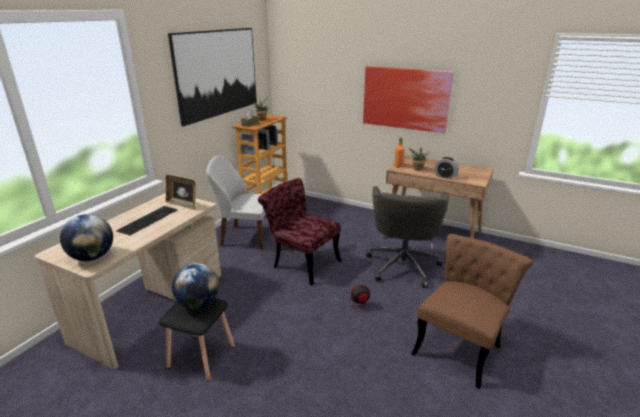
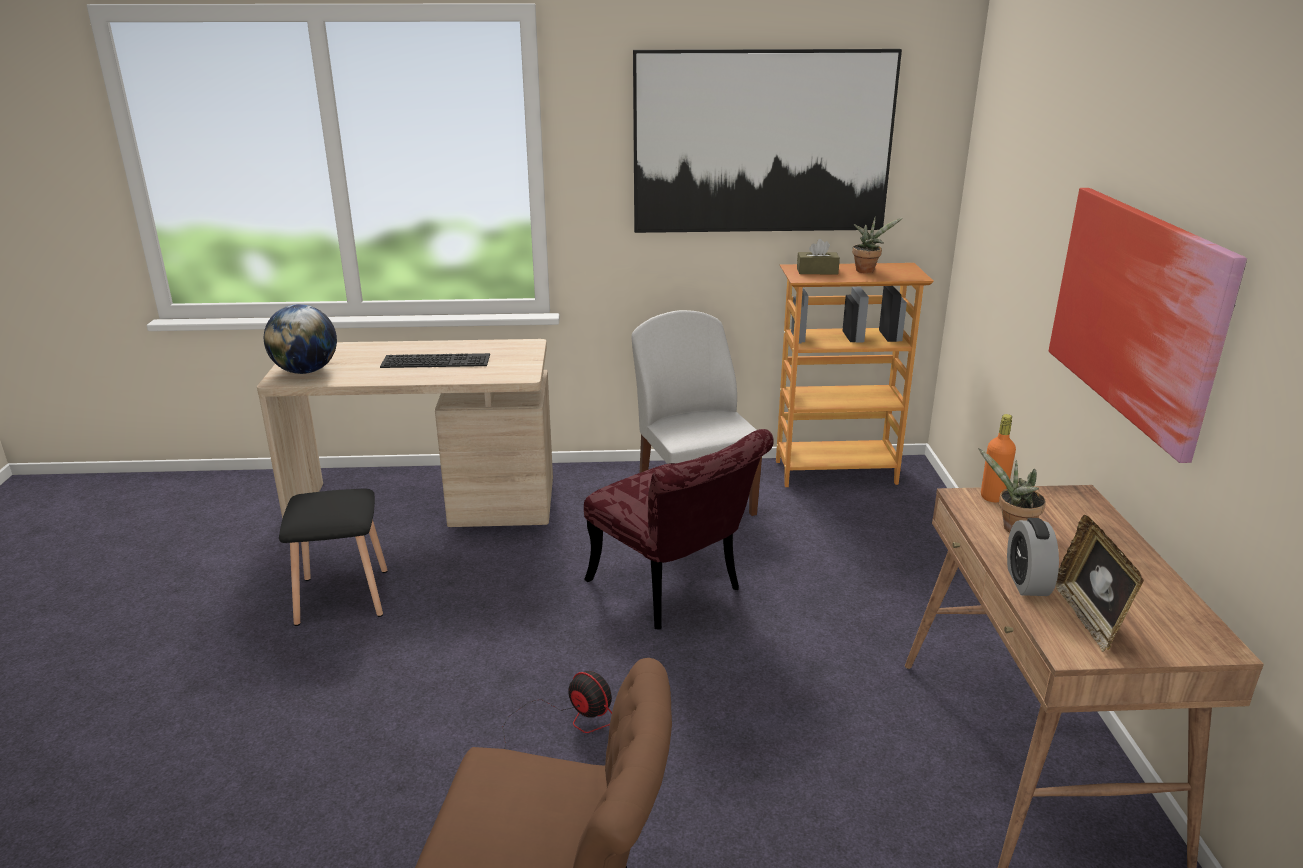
camera: 60 degrees right, 0 degrees up
(183, 205) = (508, 363): picture frame -> picture frame (1088, 617)
(198, 304) = (336, 505): globe -> none
(301, 262) = (674, 591): red chair -> red chair turned 135 degrees clockwise
(403, 265) = (815, 741): grey office chair -> none

